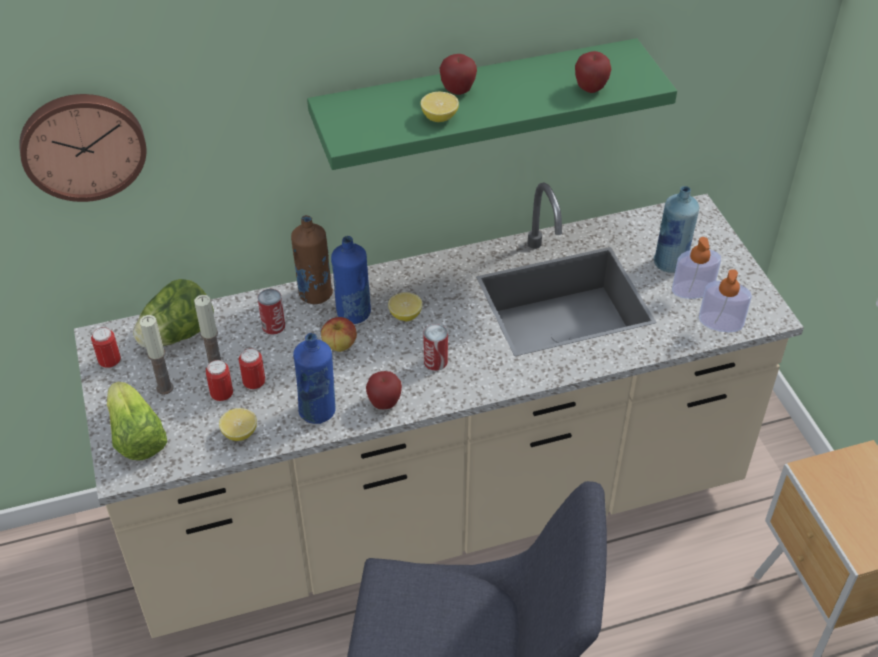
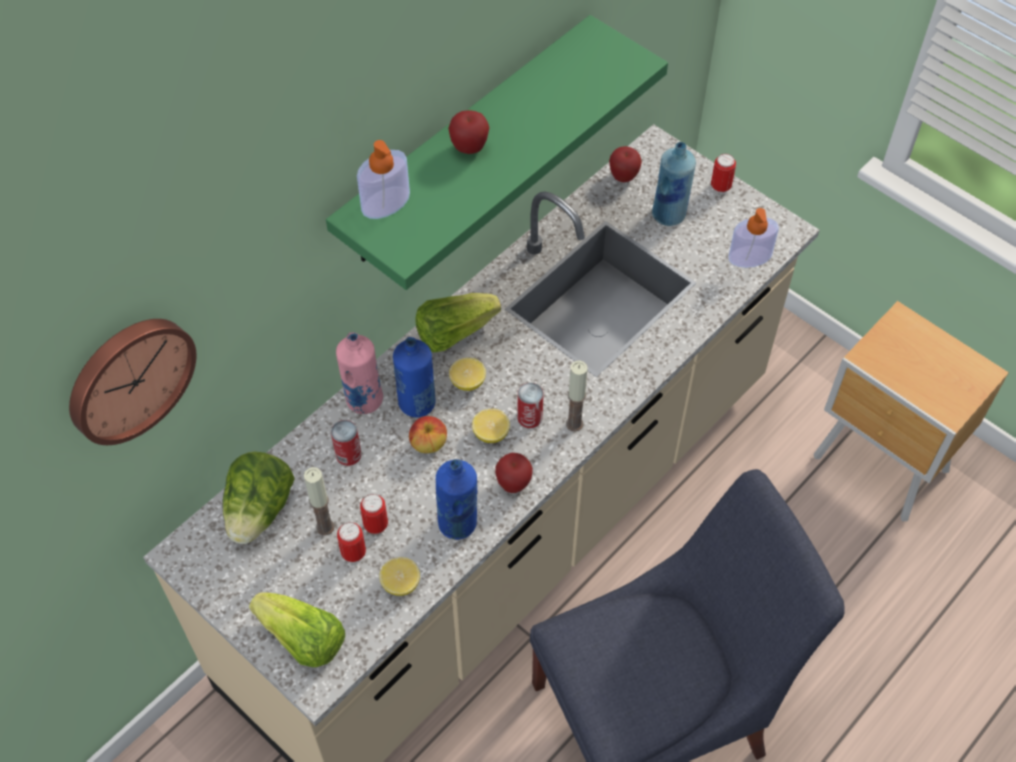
camera: 30 degrees left, 10 degrees up
(110, 362) = (212, 575): can -> can (720, 187)
(165, 388) = (290, 574): candle -> candle (574, 423)
(315, 294) = (364, 400): brown bottle -> pink bottle
(422, 276) = (454, 332): none -> lettuce
(439, 117) = (475, 187): lemon -> lemon (491, 433)
(590, 89) = (590, 93): apple -> apple (623, 177)
(692, 289) = (705, 233): soap dispenser -> soap dispenser (385, 203)

